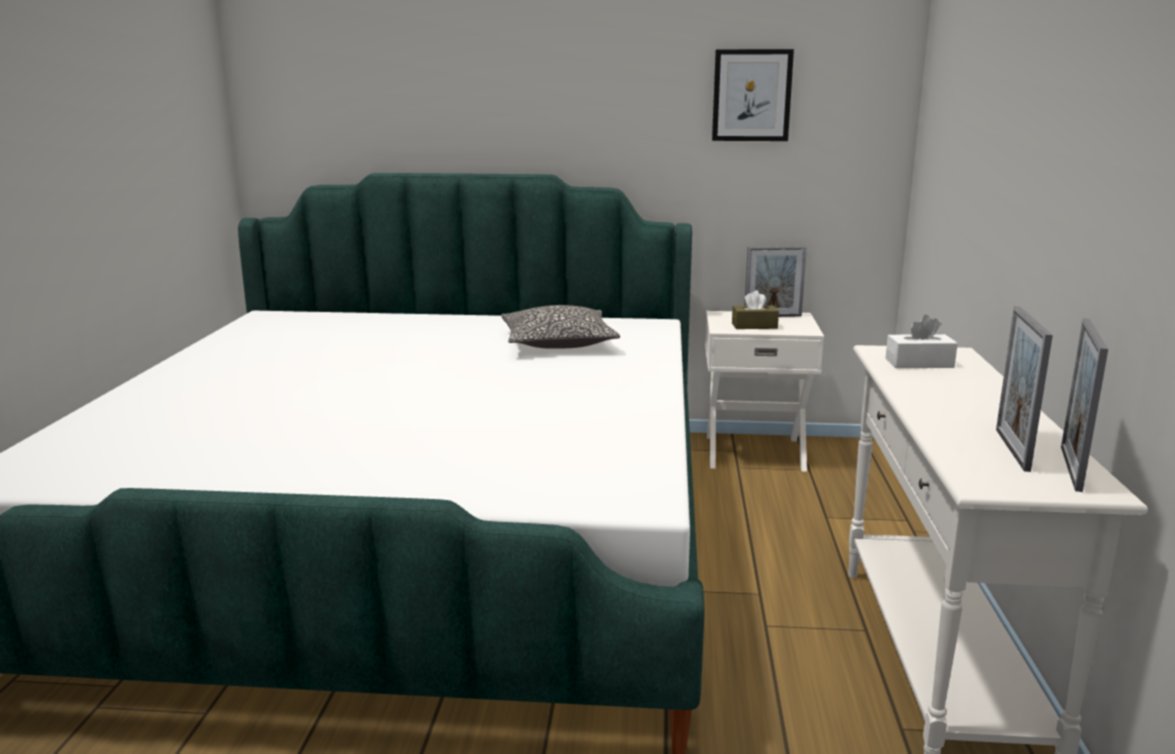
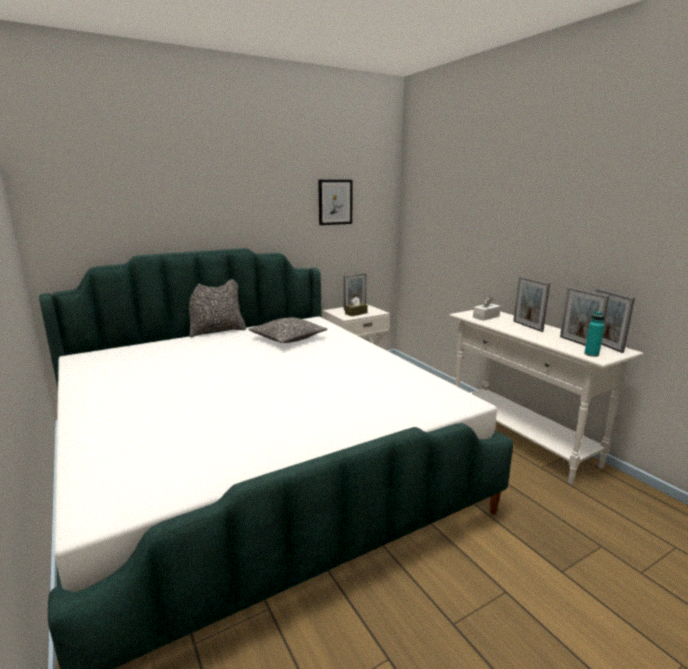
camera: 35 degrees left, 0 degrees up
(480, 314) = (217, 331): none -> pillow
(972, 396) = (527, 326): none -> picture frame
(981, 474) = (591, 354): none -> turquoise bottle

